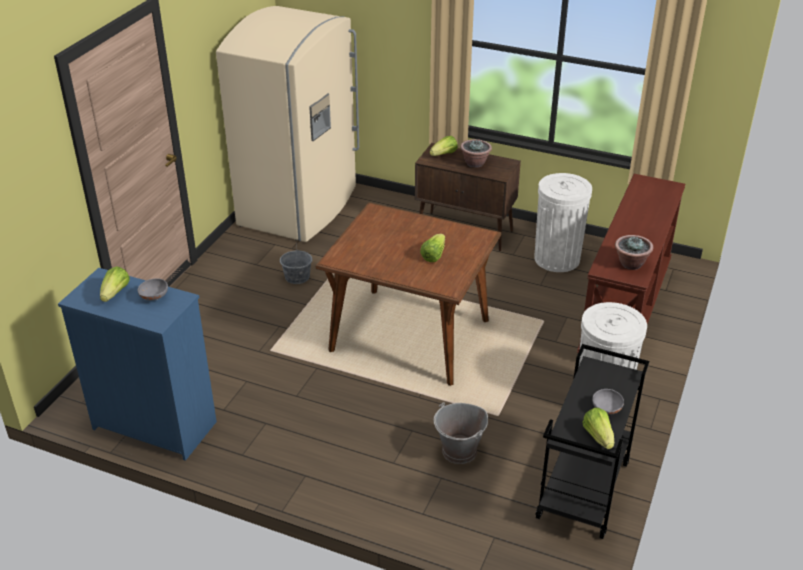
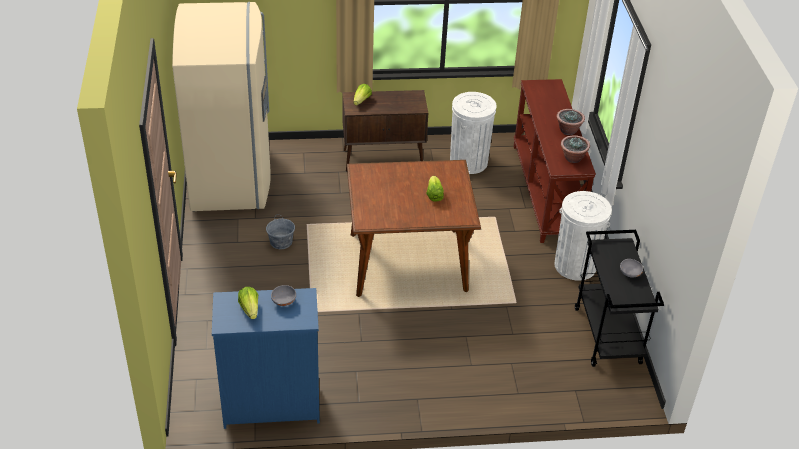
camera: 30 degrees left, 5 degrees up
(459, 451) = (509, 339): grey bucket -> none
(475, 163) = (392, 102): potted plant -> potted plant (568, 130)
(598, 436) = (638, 294): lettuce -> none

